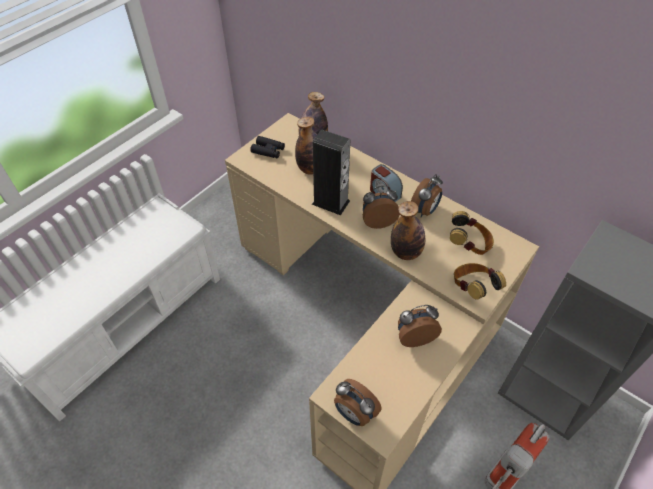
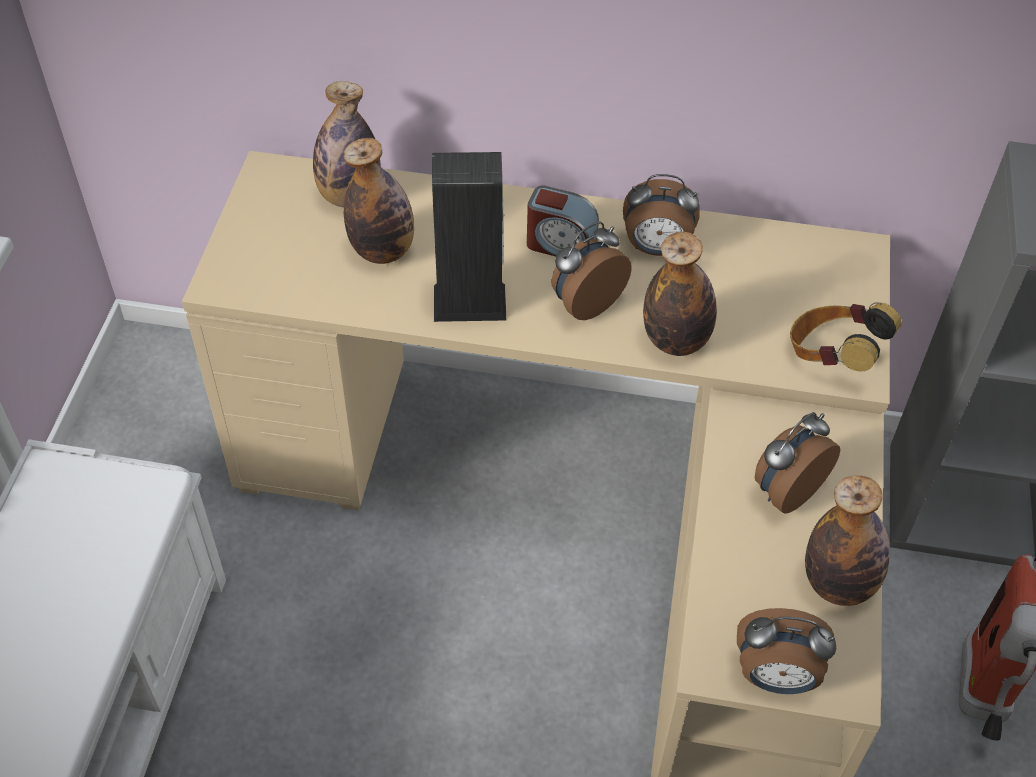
camera: 30 degrees left, 0 degrees up
(268, 150) = (264, 246): black binoculars -> none
(410, 388) = (838, 583): none -> bottle
(424, 211) = (656, 248): alarm clock -> alarm clock turned 90 degrees clockwise
(469, 245) = (775, 280): headphones -> none

